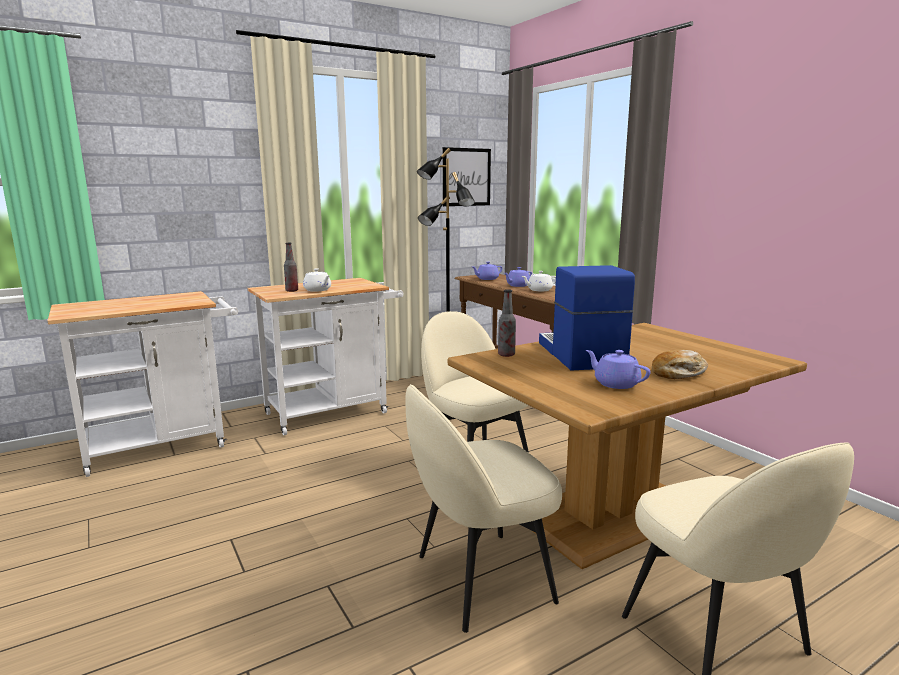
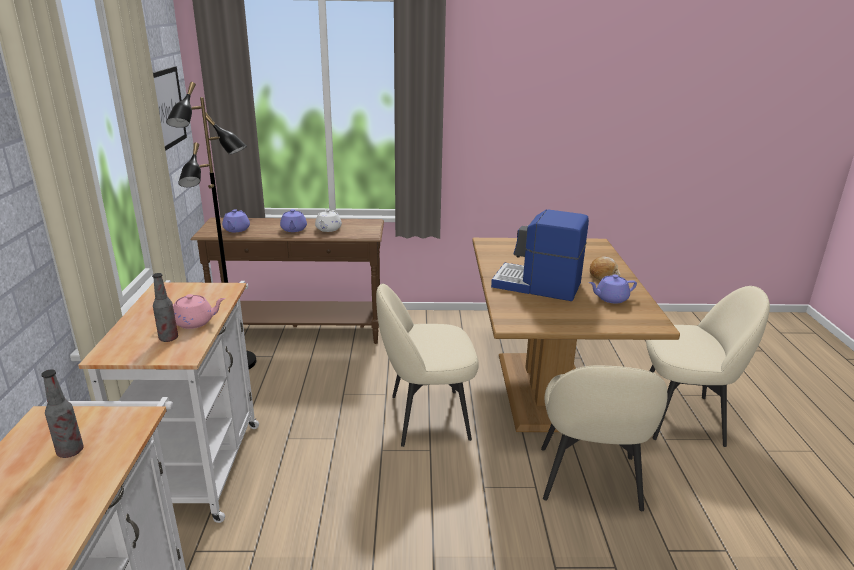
camera: 60 degrees left, 10 degrees up
(318, 290) = (195, 322): white teapot -> pink teapot
(506, 355) = (512, 308): bottle -> bottle (70, 451)

